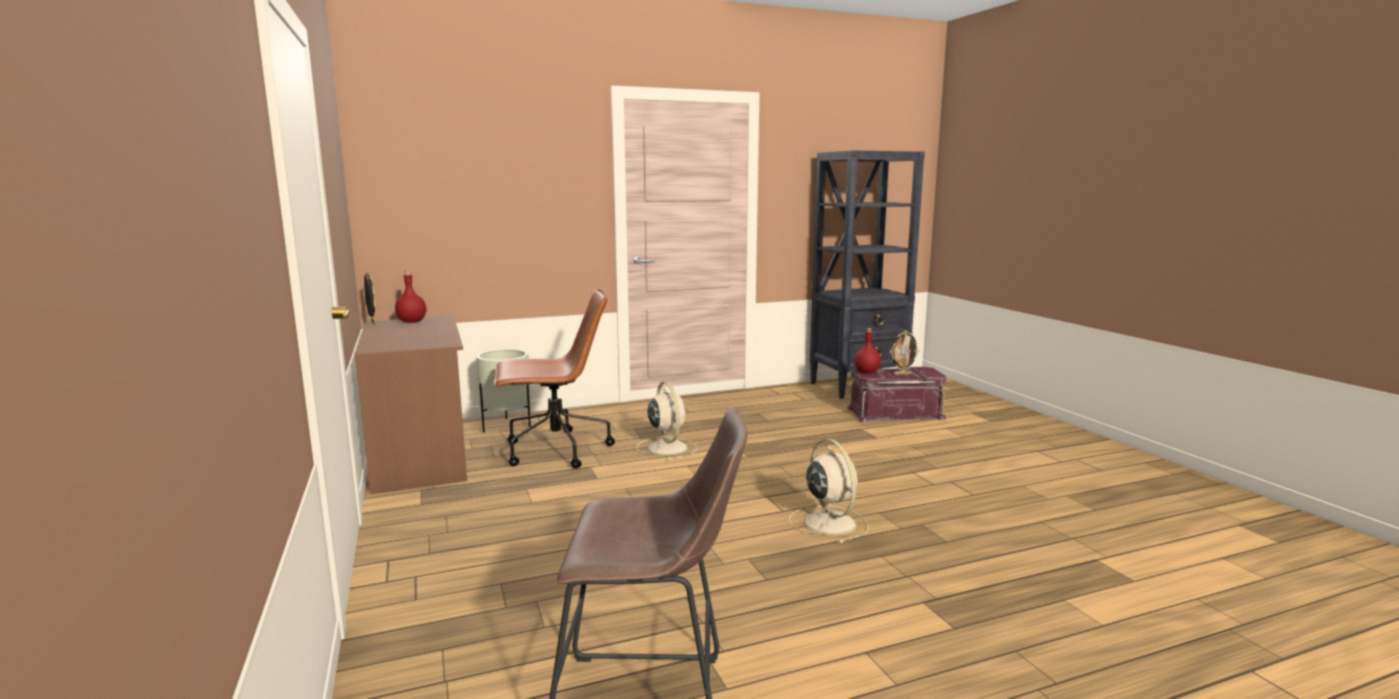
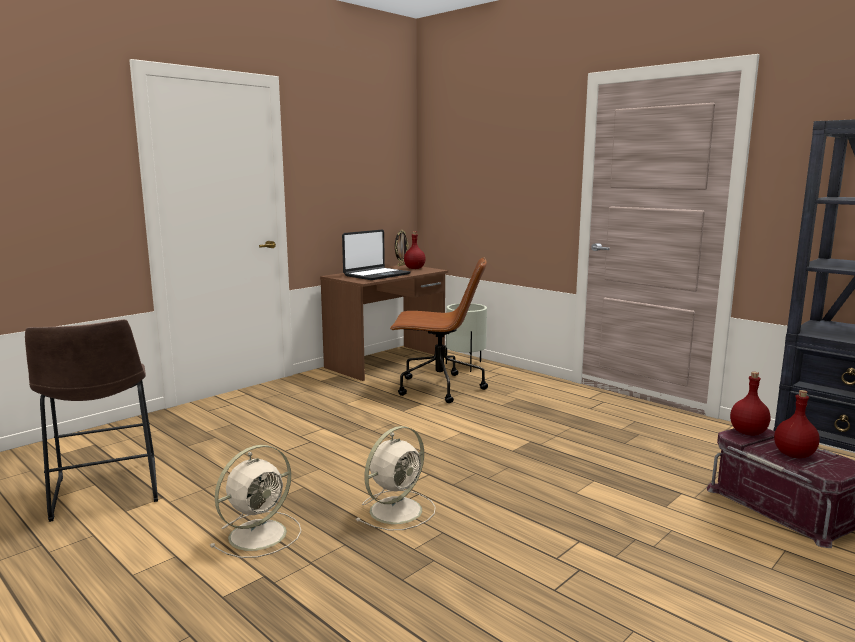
camera: 65 degrees right, 0 degrees up
(416, 336) = (376, 275): none -> laptop
(555, 451) = (438, 388): brown office chair -> brown office chair turned 45 degrees counterclockwise
(667, 447) = (491, 418): beige fan -> beige fan (260, 534)
(902, 374) = (794, 455): picture frame -> red bottle

